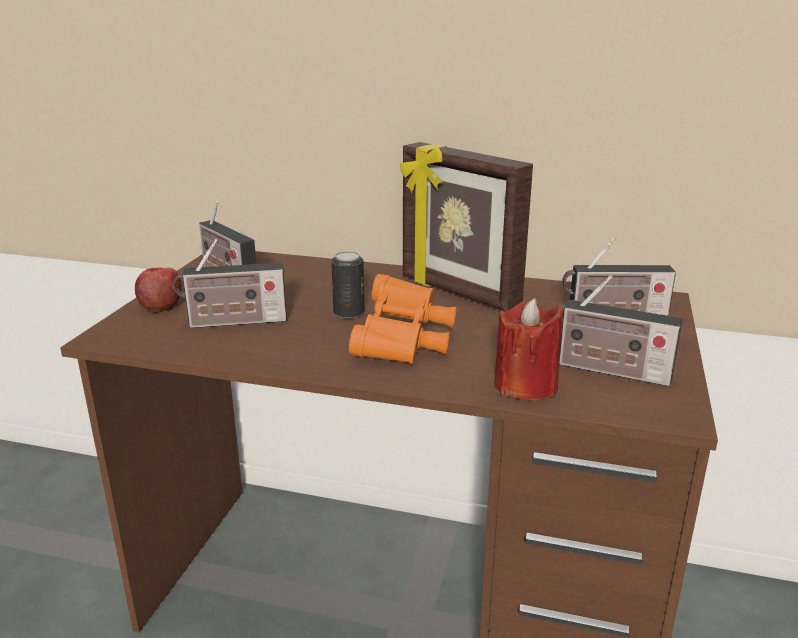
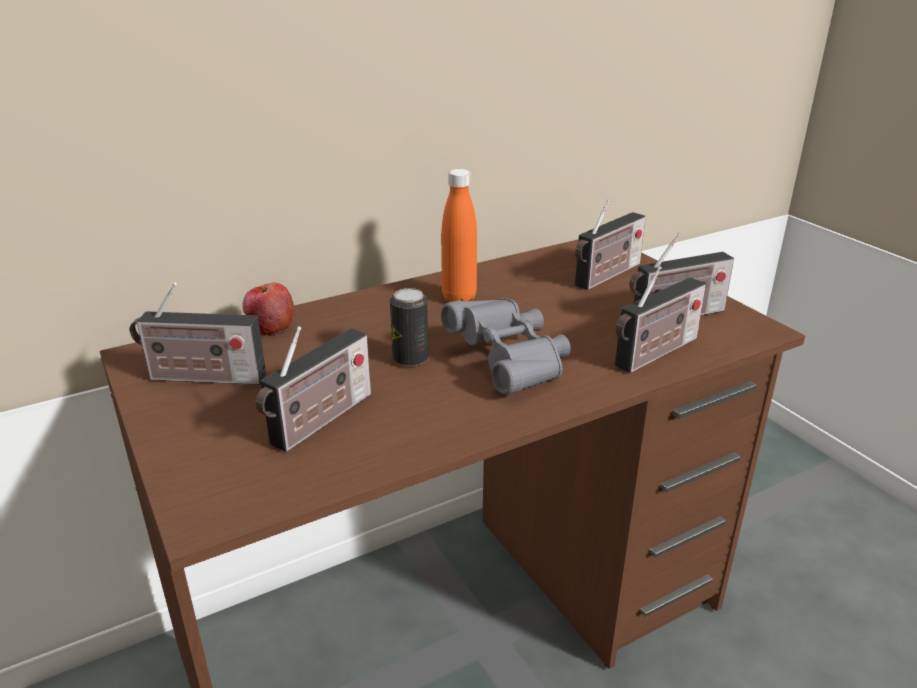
camera: 45 degrees left, 5 degrees up
(161, 305) = (193, 446): apple -> apple (270, 327)
(404, 342) = (510, 363): orange binoculars -> grey binoculars
(457, 292) = (459, 298): picture frame -> orange bottle
(525, 385) = (654, 354): red candle -> radio

